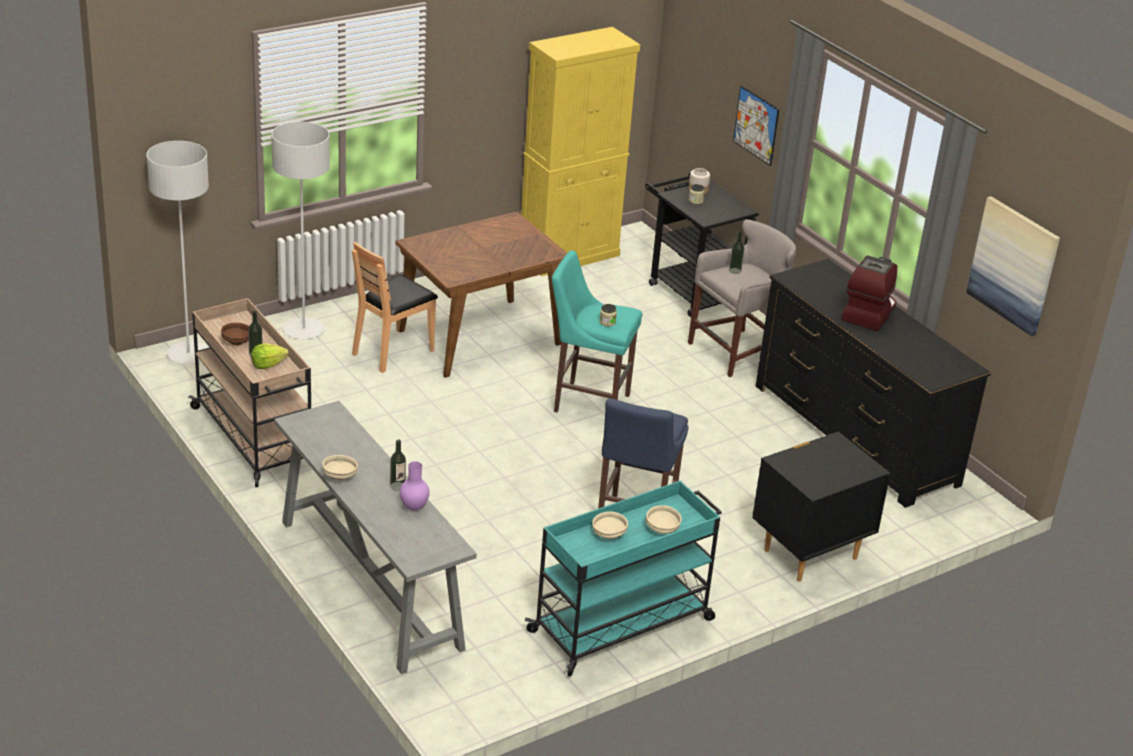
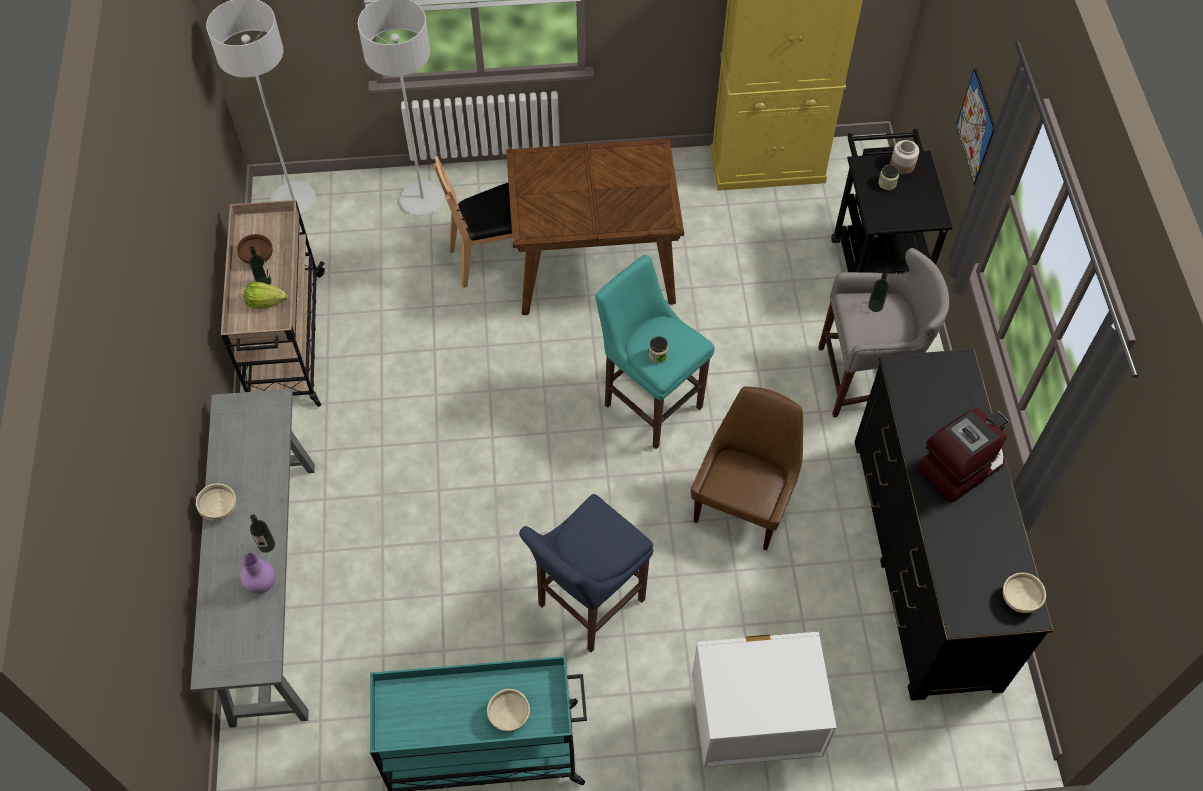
camera: 30 degrees right, 25 degrees up
(608, 534) = (445, 700): beige bowl -> beige bowl (1019, 598)
(704, 439) = (743, 504): none -> brown chair
(809, 554) = (752, 728): black nightstand -> white nightstand
(1013, 265) = (1123, 538): picture -> none

